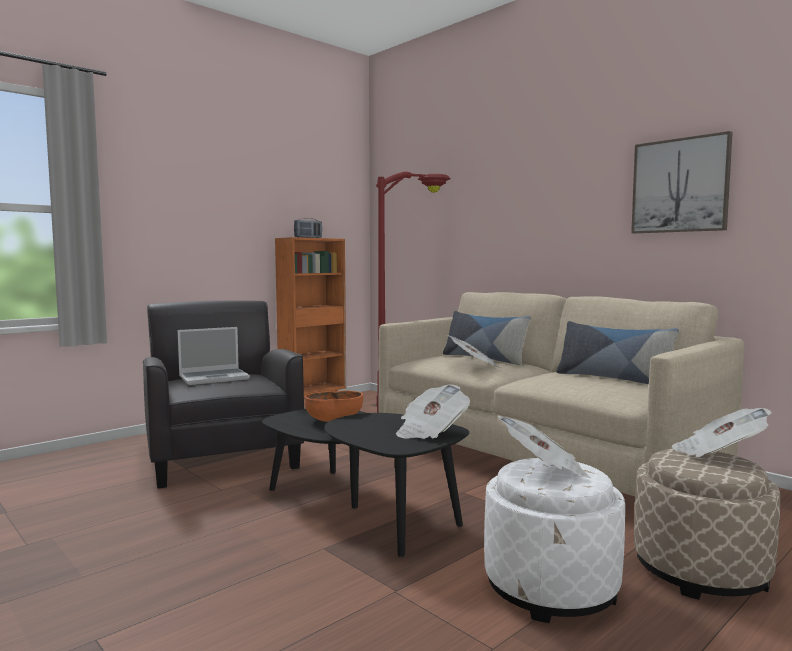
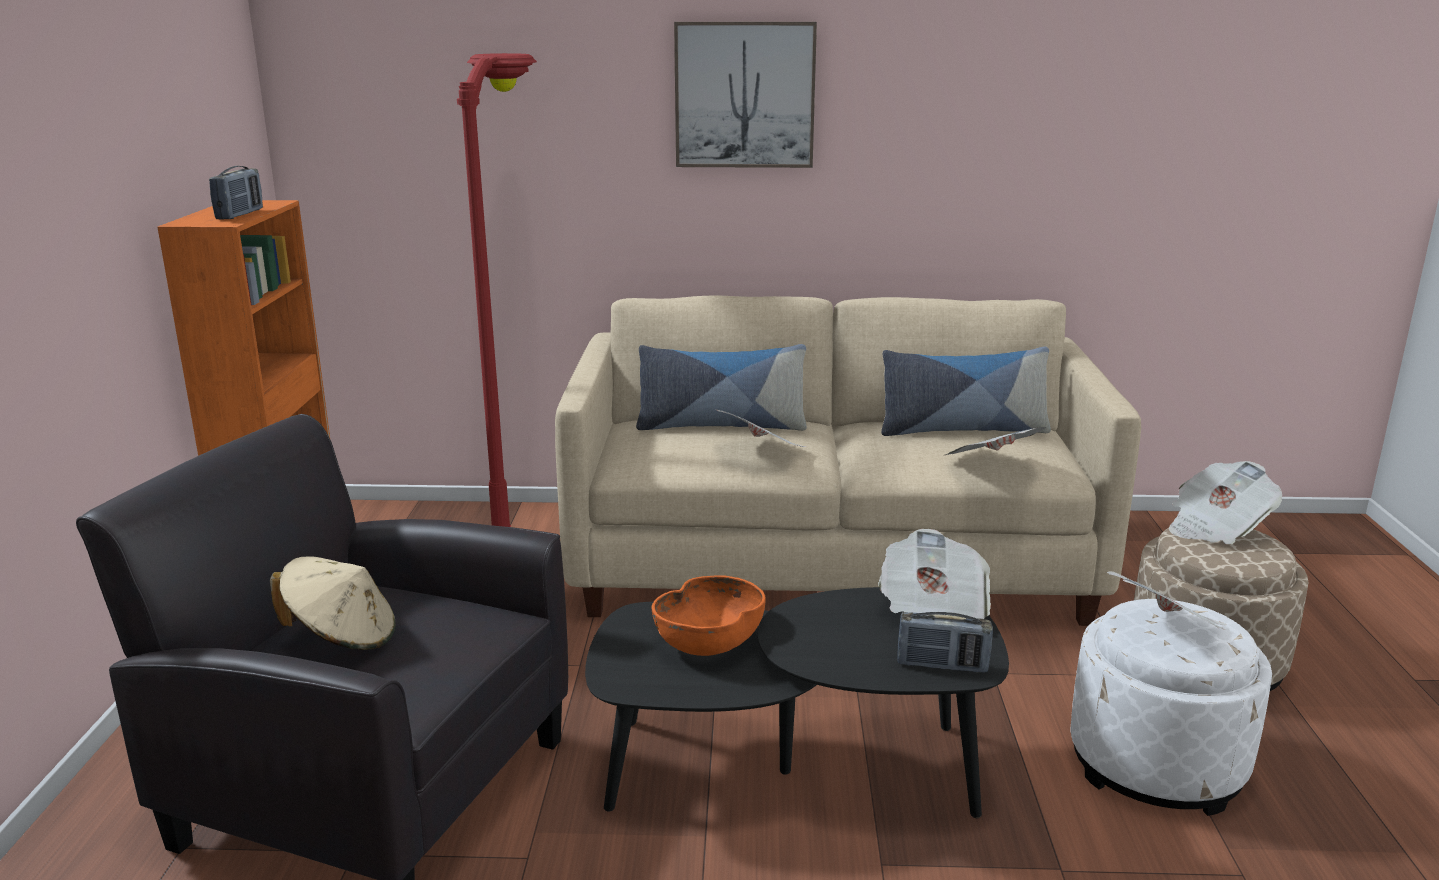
camera: 45 degrees left, 15 degrees up
(214, 378) = (342, 637): laptop -> beige hat
(387, 442) = (942, 665): none -> radio
(585, 388) = (991, 466): none -> newspaper
(680, 185) = (983, 115): picture -> picture (744, 95)

